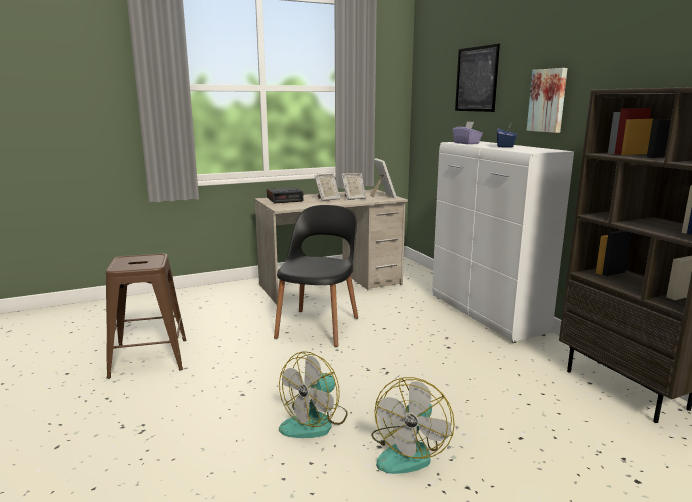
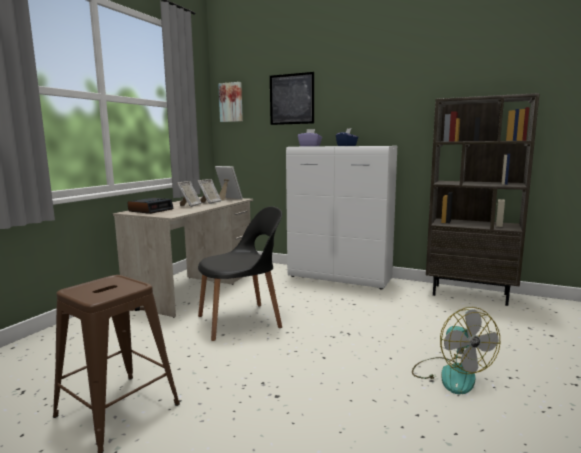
camera: 40 degrees left, 5 degrees down
(315, 422) = (367, 387): fan -> none
(318, 326) = (241, 321): black chair -> black chair turned 90 degrees clockwise
(548, 100) = (366, 112): picture -> picture (231, 102)

